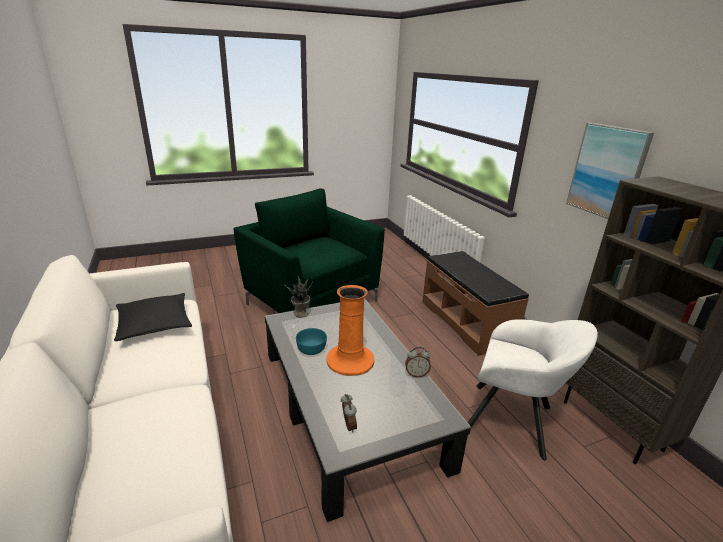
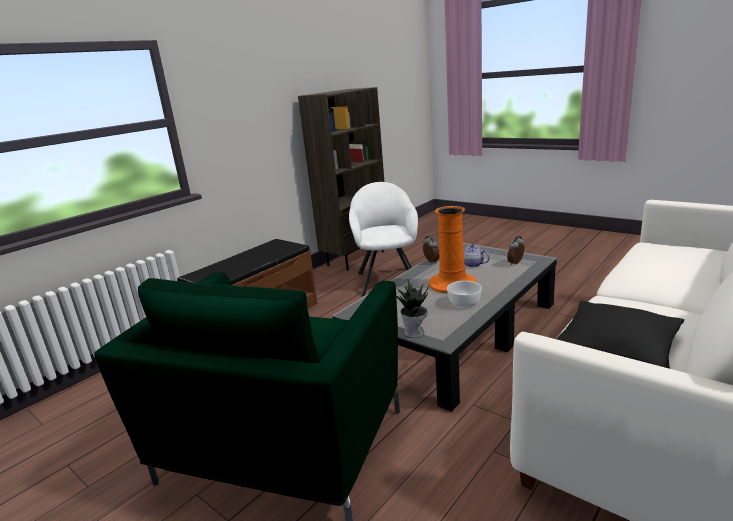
camera: 115 degrees left, 5 degrees down
(312, 349) = (464, 302): turquoise bowl -> white bowl
(380, 395) = (472, 264): none -> teapot
(607, 171) = (263, 107): picture -> none

